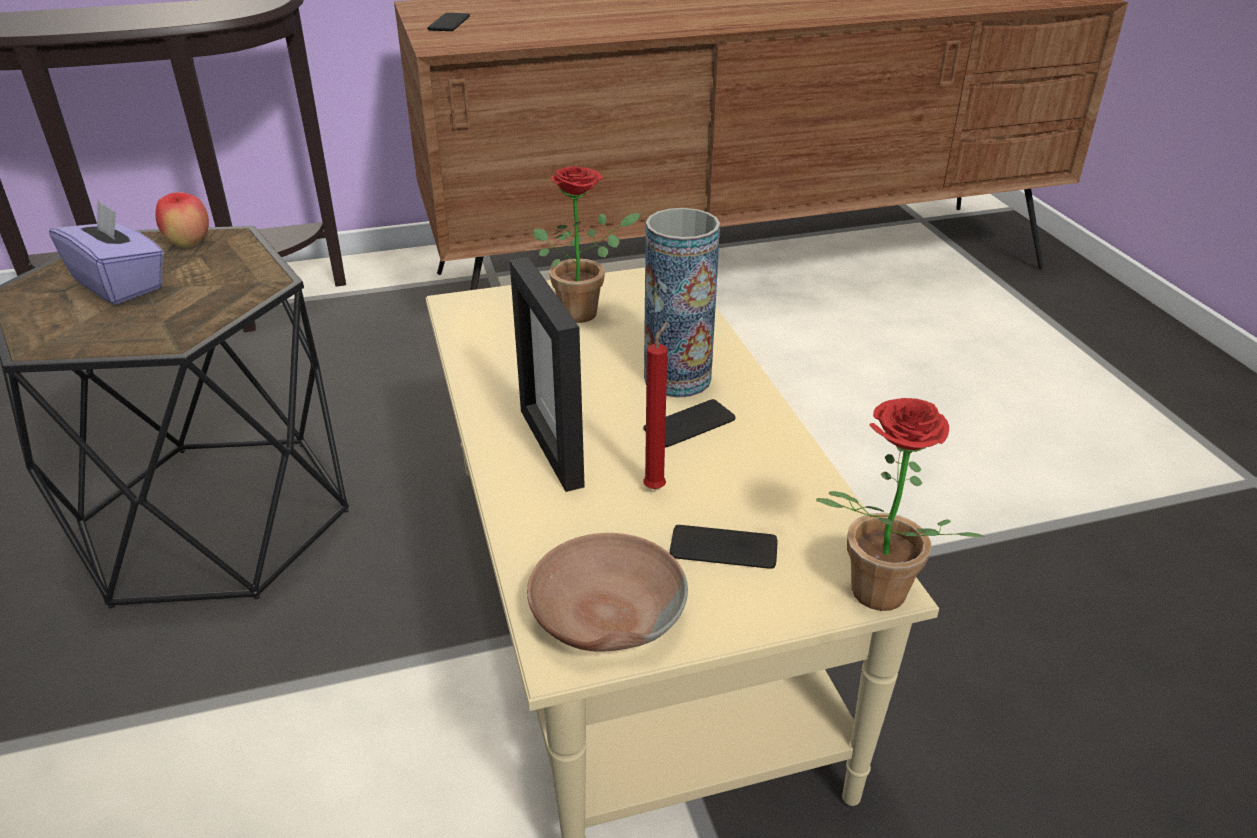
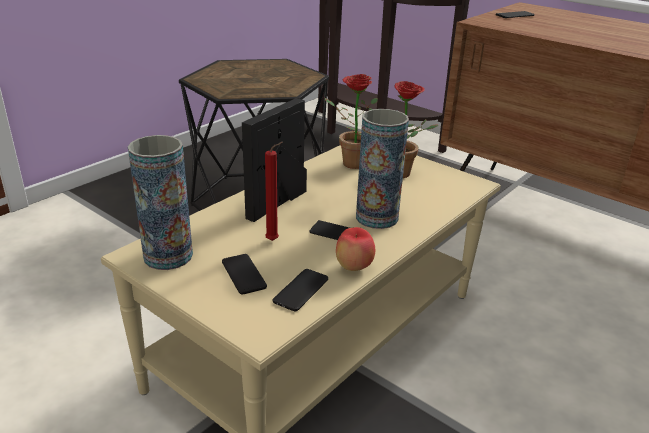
camera: 55 degrees right, 5 degrees down
(120, 284) = (251, 73): purple tissue box -> none
(189, 244) = (296, 71): apple -> apple (354, 267)
(604, 612) = (168, 256): brown bowl -> vase
(802, 510) = (301, 290): none -> phone
(871, 598) = (244, 334): potted plant -> potted plant (348, 163)

